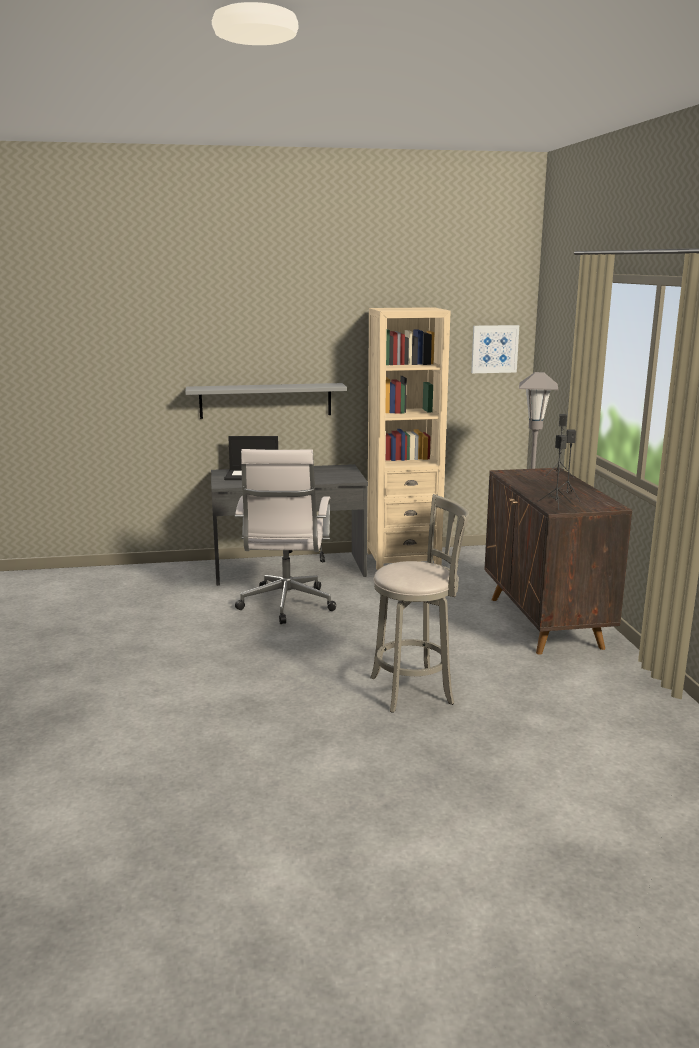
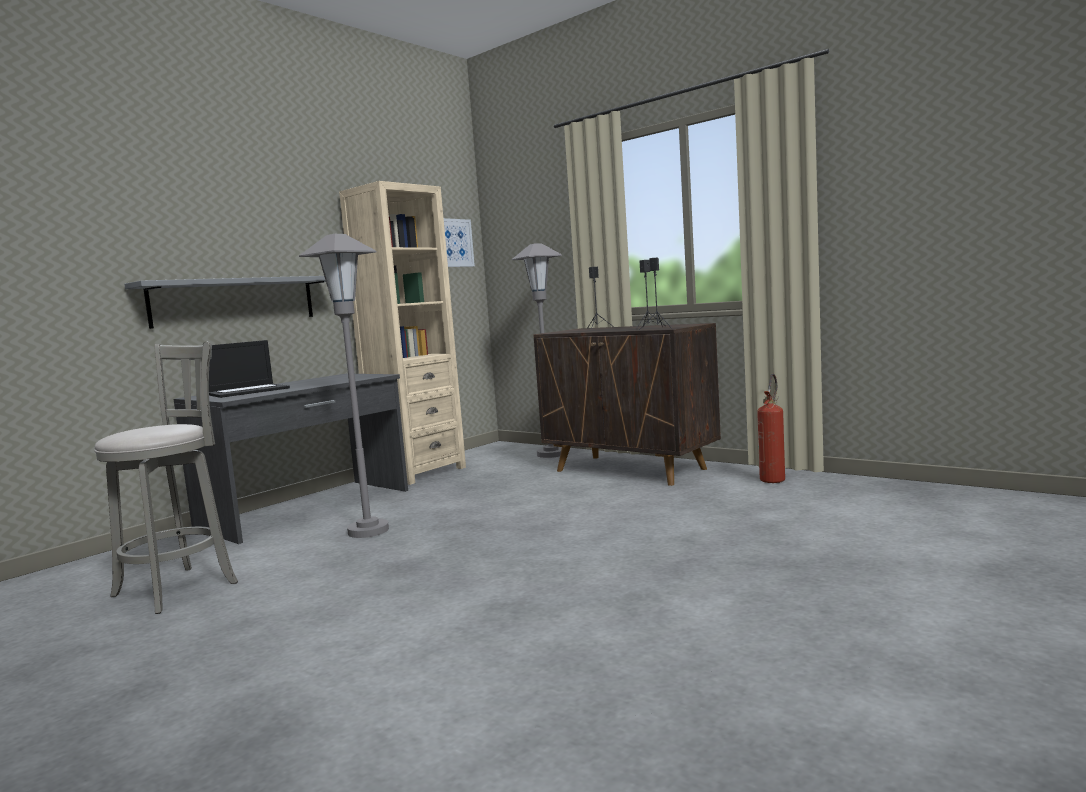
camera: 40 degrees left, 10 degrees down
(286, 606) = (368, 531): white office chair -> grey floor lamp
(416, 690) = (640, 535): grey stool -> grey stool (181, 587)
(631, 686) = (773, 478): none -> fire extinguisher

